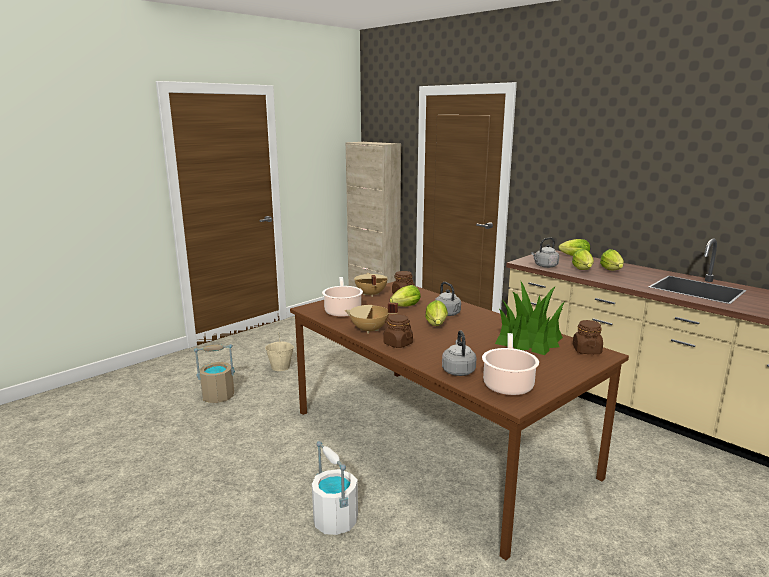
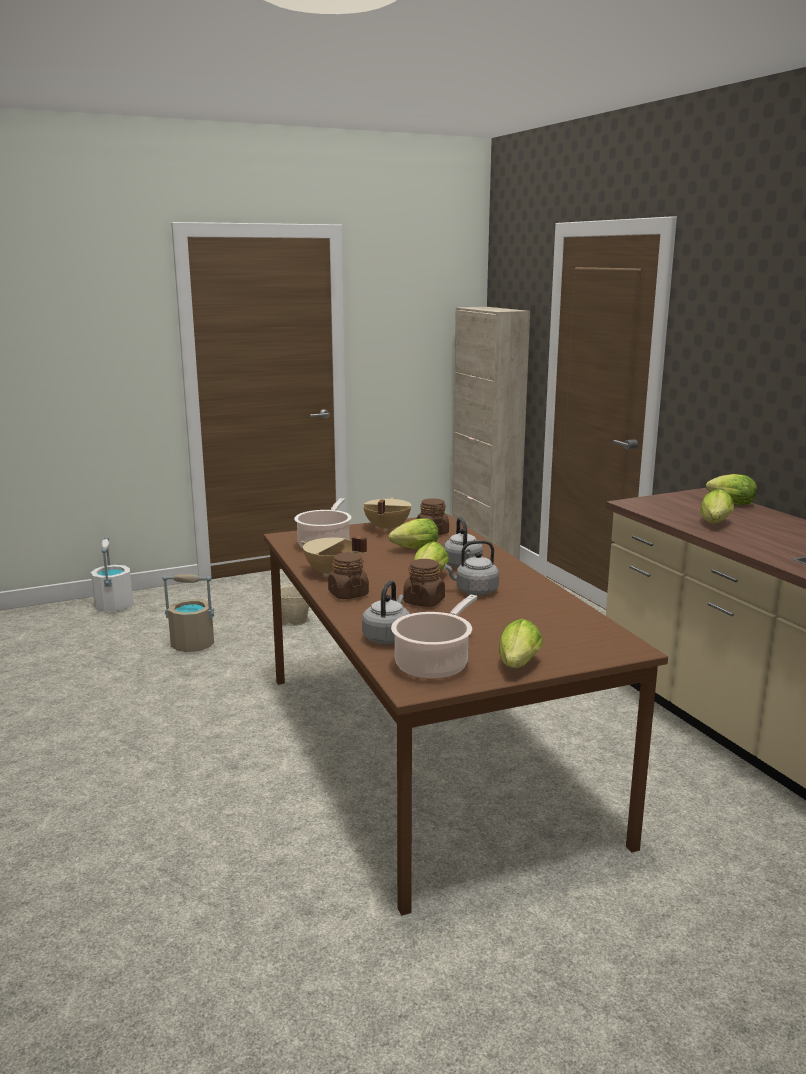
camera: 20 degrees right, 0 degrees up
(335, 520) = (223, 816): white bucket -> white bucket (114, 605)
(529, 340) = (538, 614): potted plant -> none
(545, 266) = (659, 512): grey kettle -> grey kettle (474, 591)
(586, 350) = (608, 640): brown jar -> brown jar (424, 601)
(612, 271) = (765, 529): lettuce -> lettuce (517, 667)

